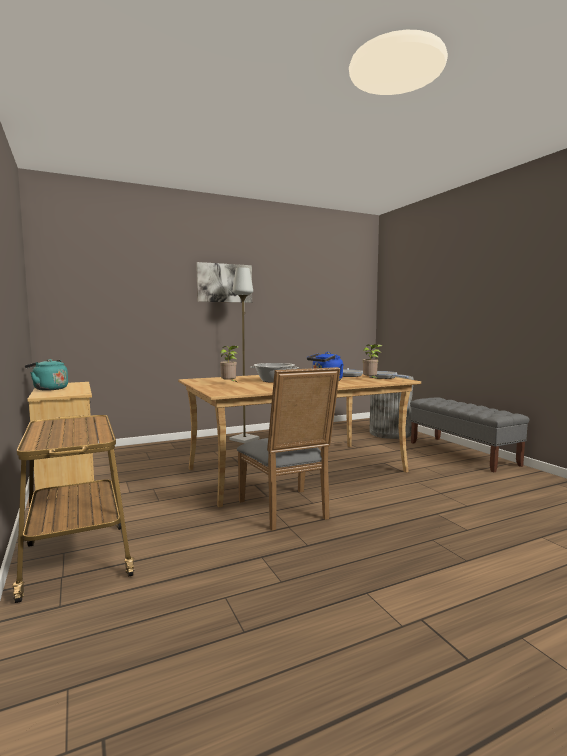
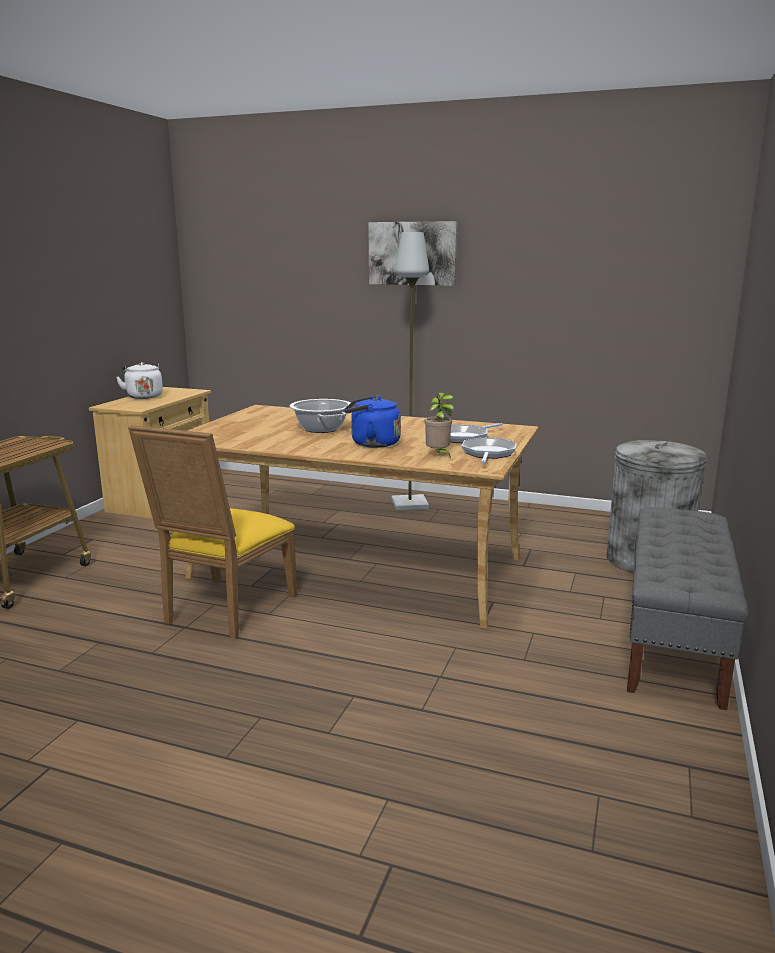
camera: 45 degrees right, 10 degrees up
(49, 389) = (143, 396): turquoise kettle -> white kettle
(229, 384) = (257, 424): potted plant -> none
(287, 511) = (224, 611): grey chair -> yellow chair

